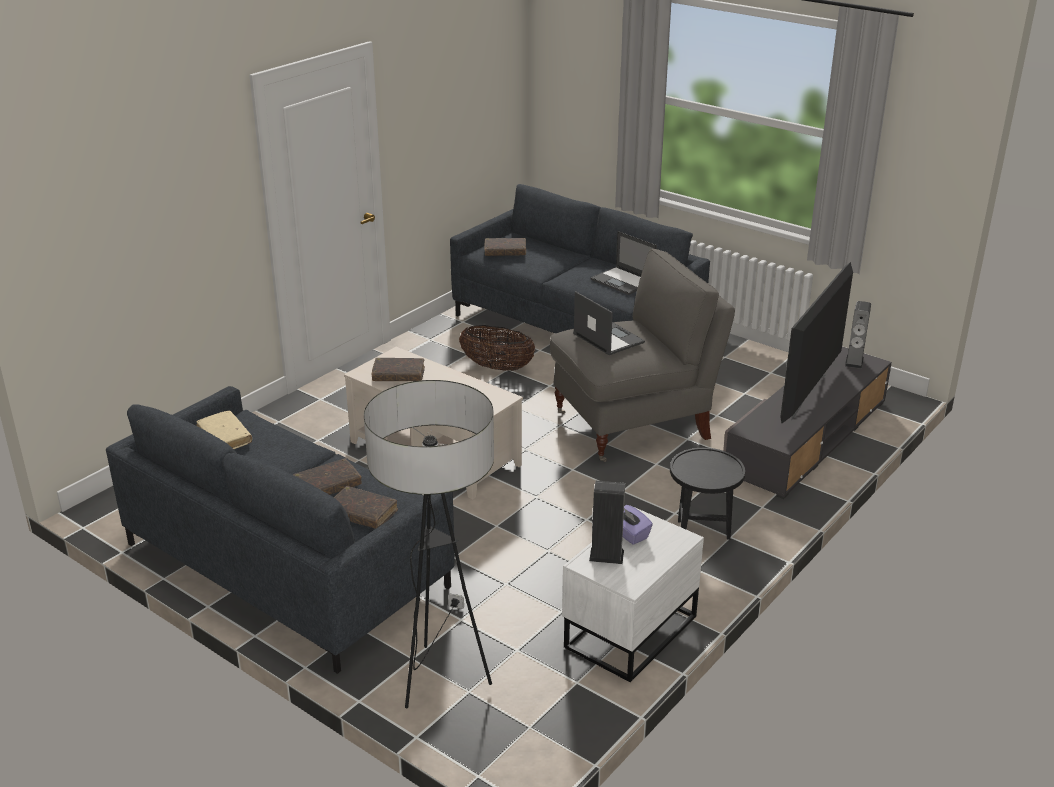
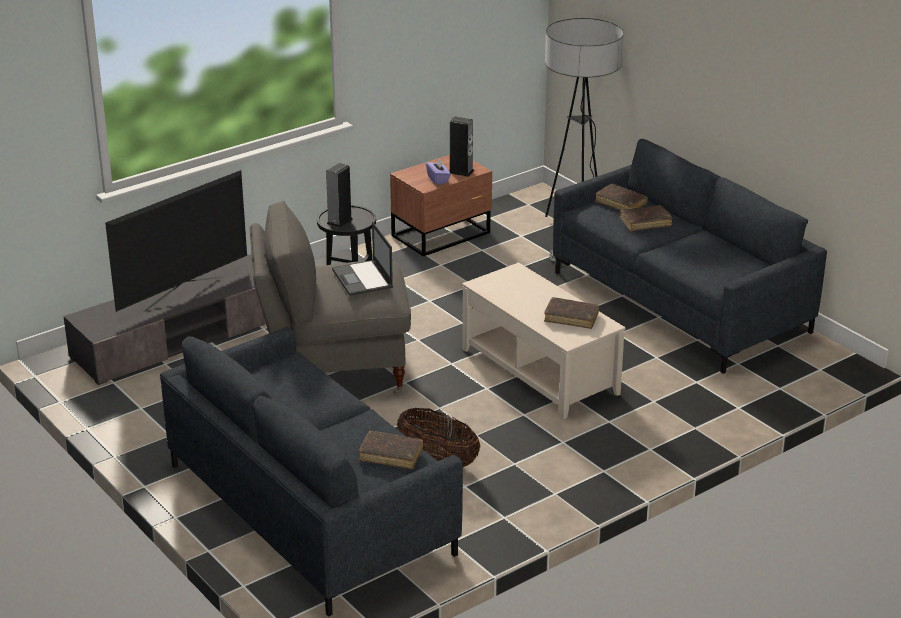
camera: 165 degrees left, 0 degrees up
(224, 437) = (732, 267): beige book -> none
(623, 281) = (276, 383): laptop -> none
(627, 631) = (443, 235): white nightstand -> brown nightstand
(854, 362) = (99, 320): speaker -> speaker (339, 221)

